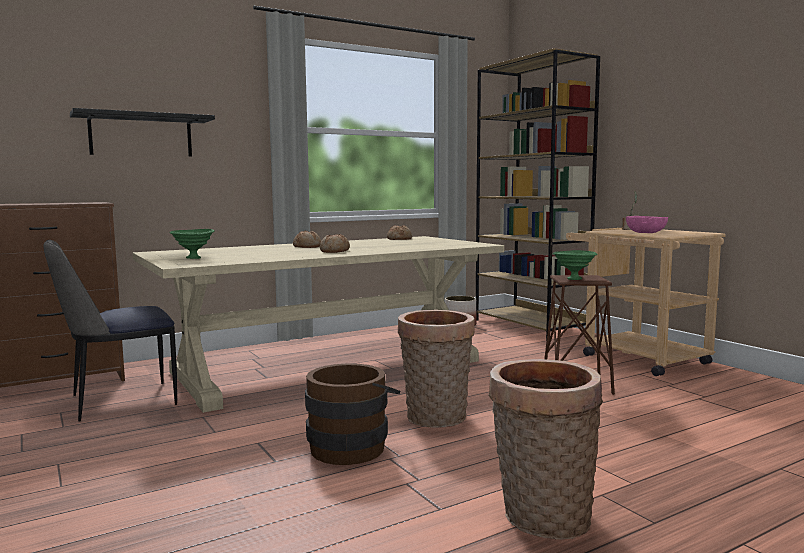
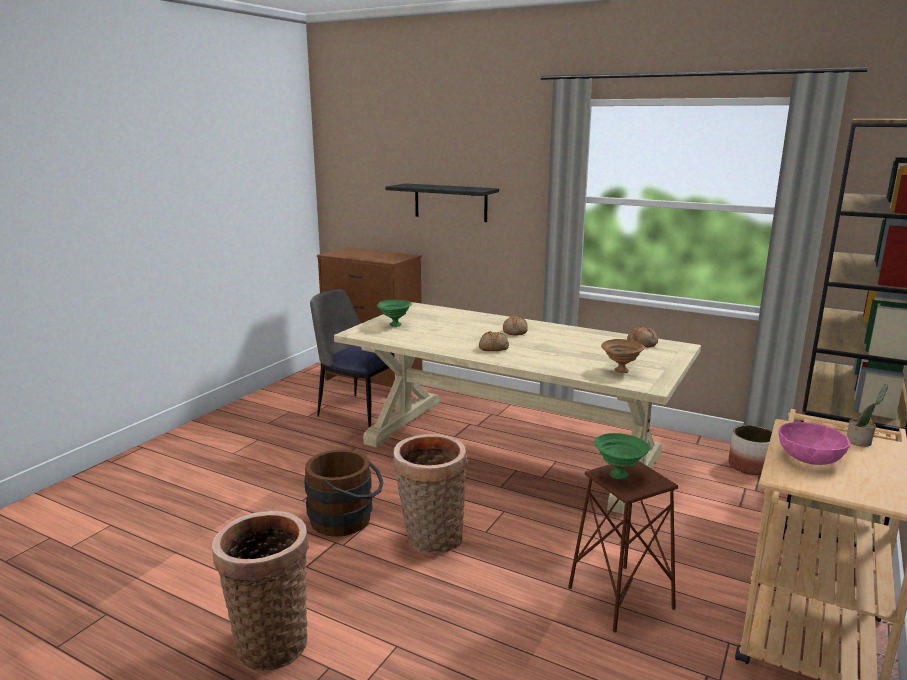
camera: 60 degrees right, 10 degrees up
(445, 244) = (621, 371): none -> brown bowl

